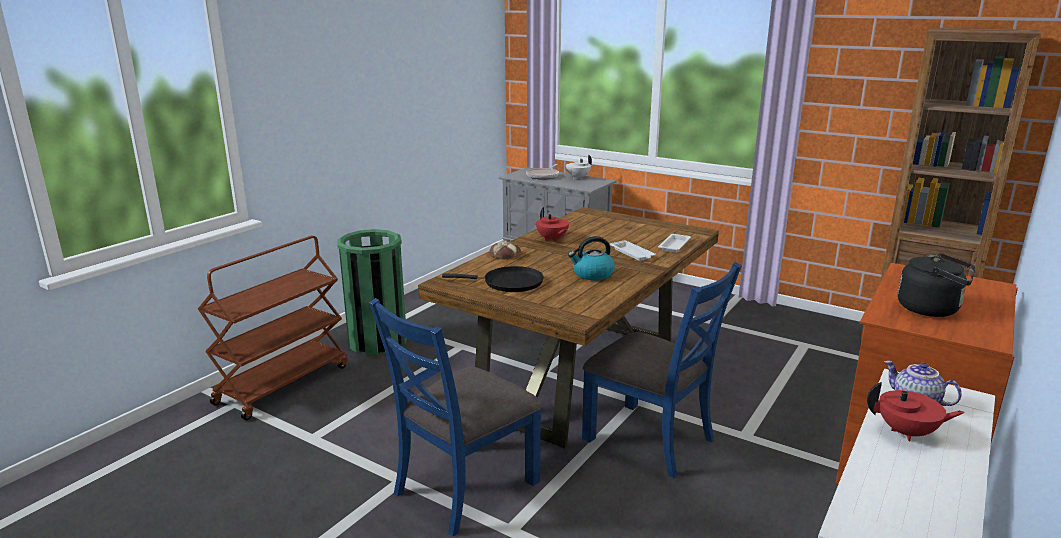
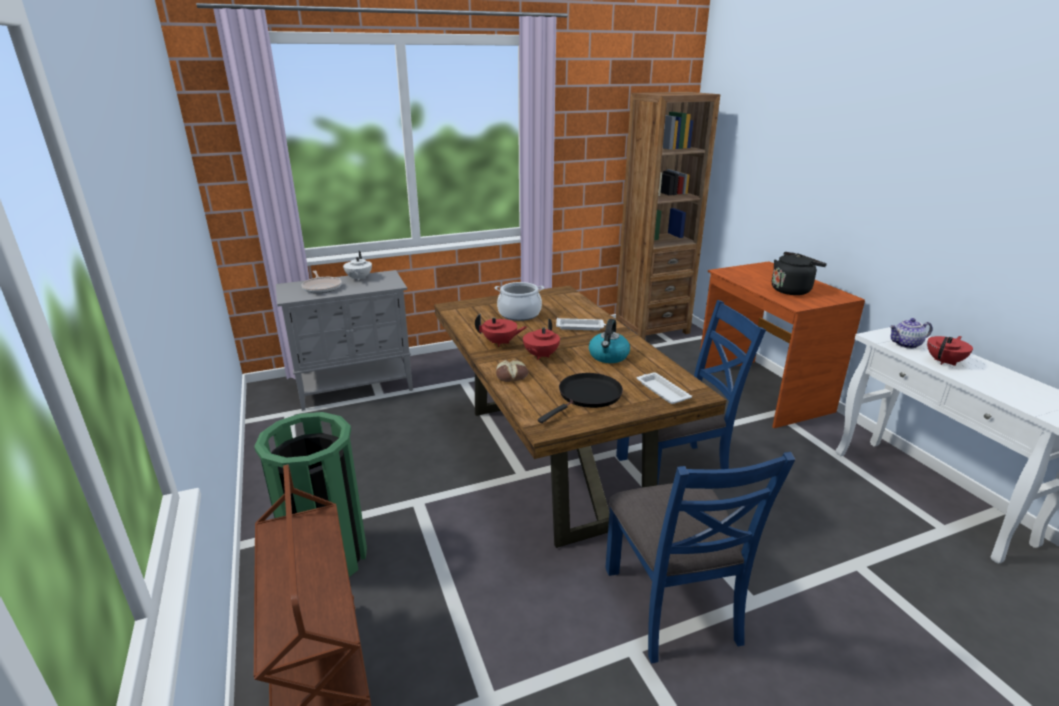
camera: 55 degrees left, 5 degrees up
(552, 255) = (540, 356): none -> red teapot
(616, 231) = (519, 314): none -> cooking pot
(674, 245) = (582, 308): white tray -> white tray (662, 391)

